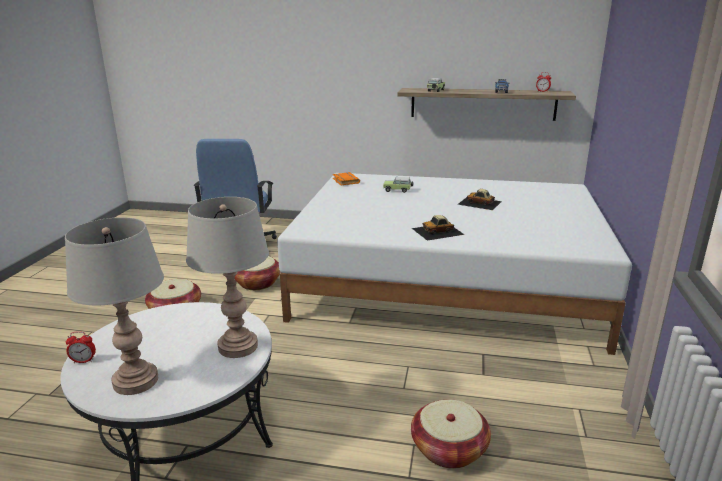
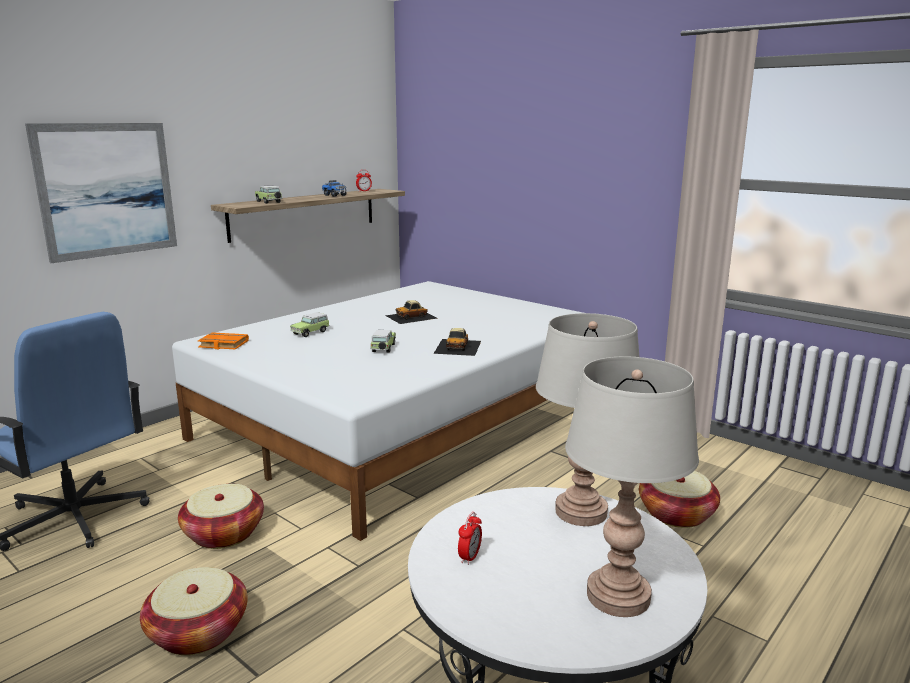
camera: 60 degrees left, 5 degrees down
(83, 361) = (530, 639): alarm clock -> alarm clock (469, 557)
(333, 71) = (107, 190): none -> picture
(398, 214) = (383, 349): none -> toy car

